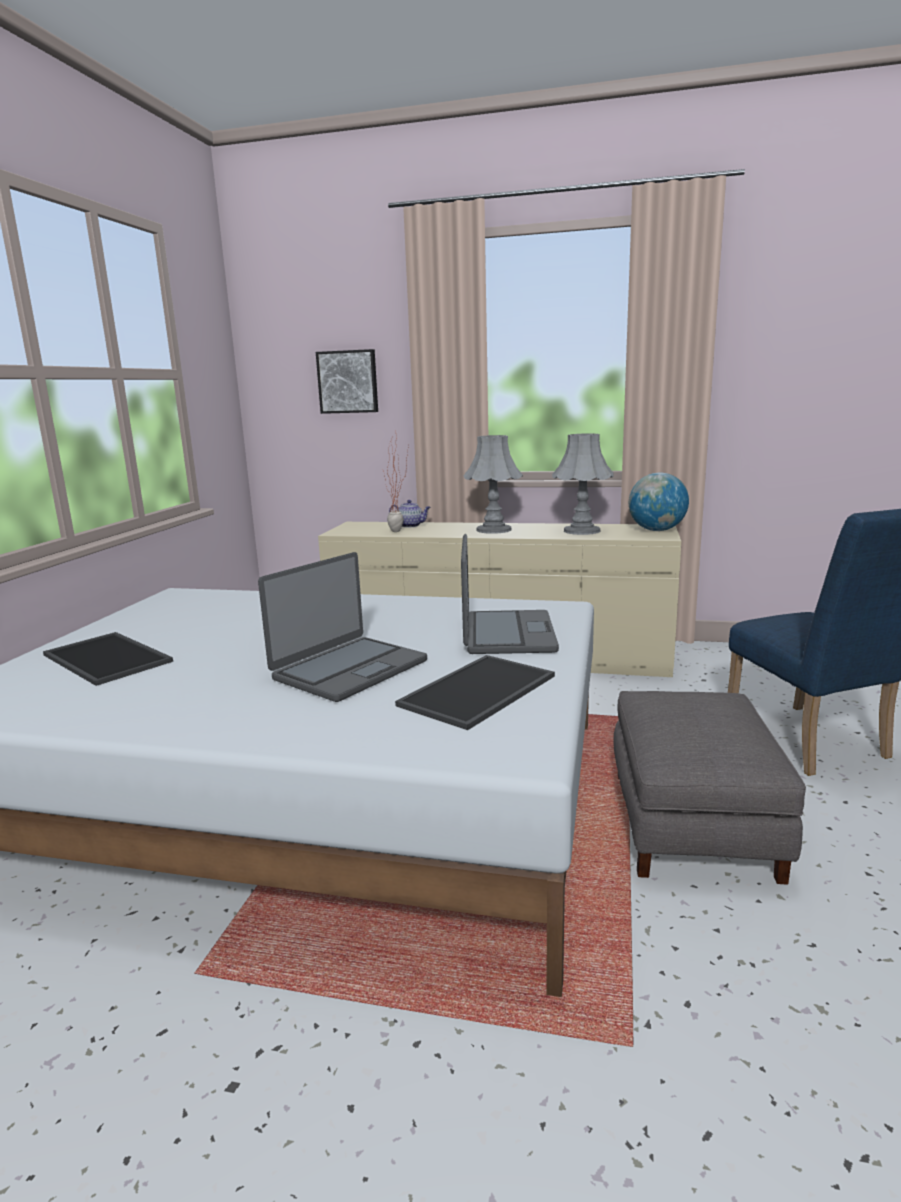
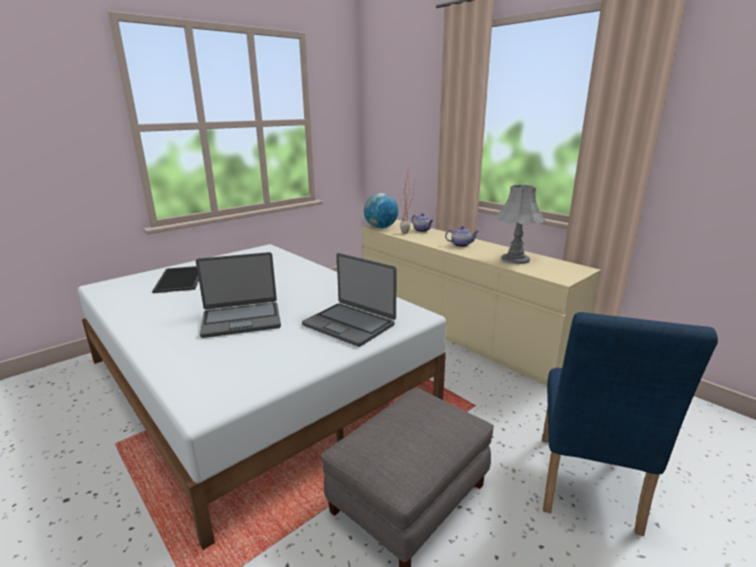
camera: 35 degrees right, 5 degrees up
(348, 382) = (412, 128): picture -> none
(479, 692) = (263, 358): tray -> none
(494, 530) = (461, 245): grey table lamp -> teapot
(506, 634) = (349, 324): laptop -> laptop turned 90 degrees clockwise
(656, 530) = (571, 272): globe -> globe (381, 227)

